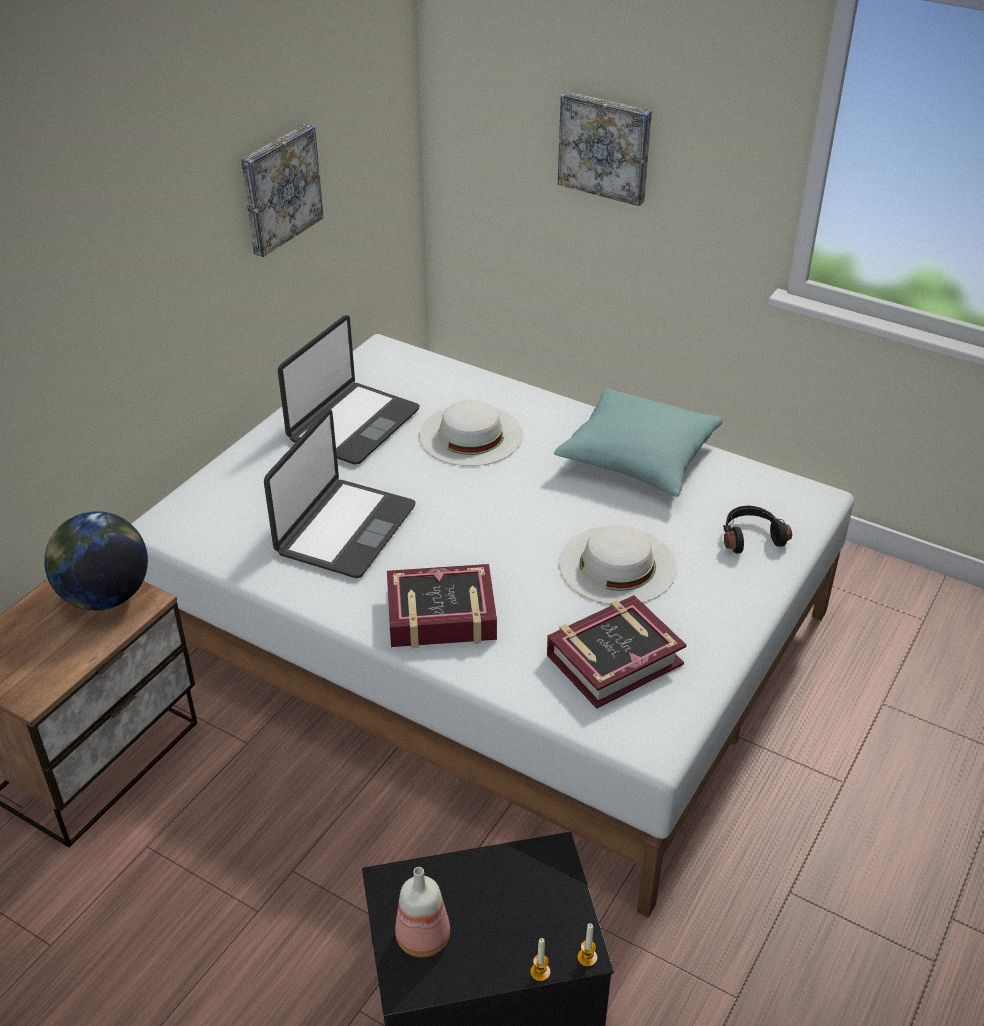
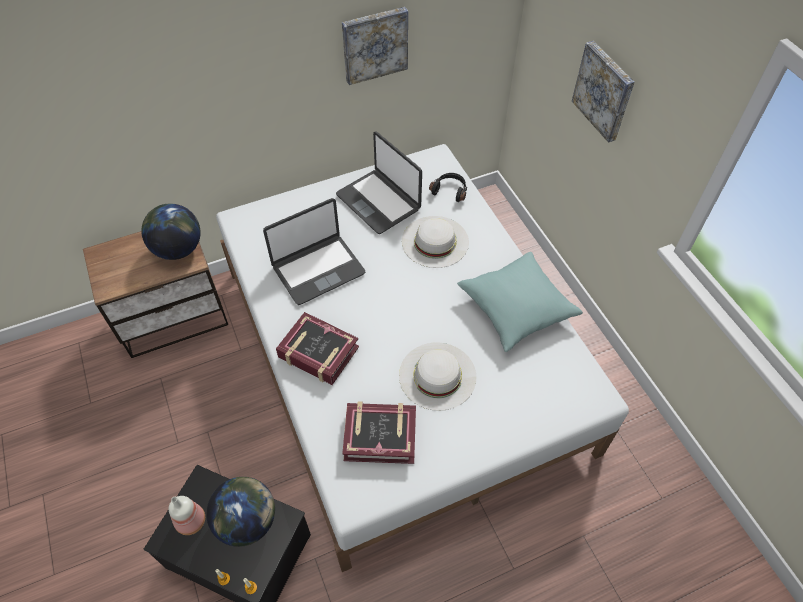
camera: 35 degrees right, 15 degrees up
(352, 424) = (379, 201): laptop -> laptop turned 75 degrees clockwise
(504, 887) = (247, 521): none -> globe
(750, 536) = (532, 402): black headphones -> black headphones (450, 190)

